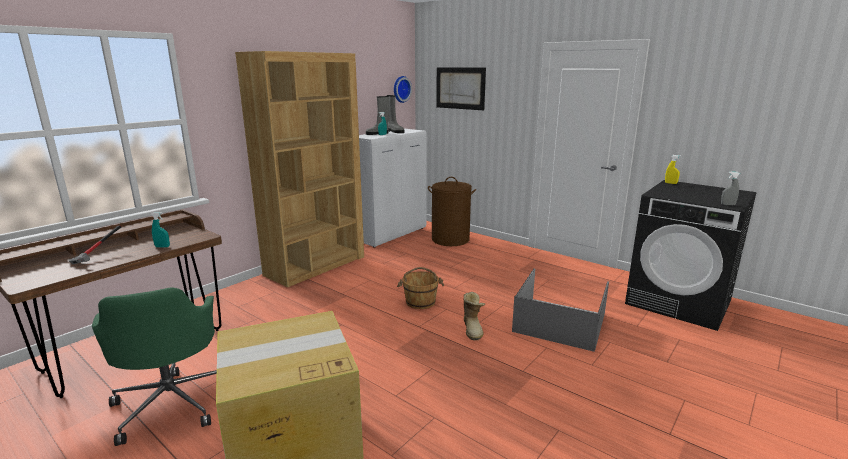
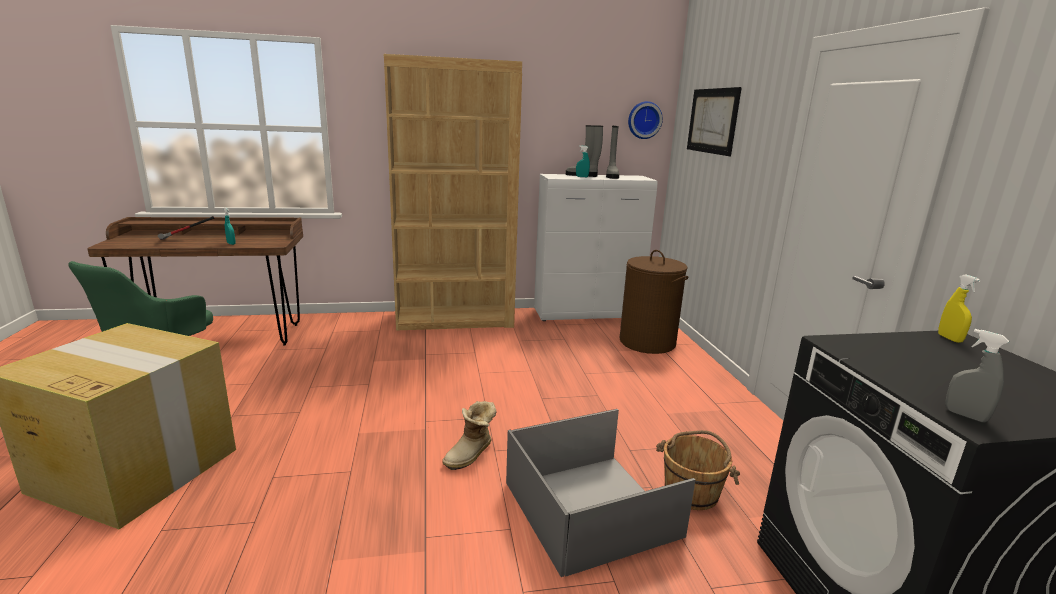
camera: 40 degrees right, 0 degrees up
(420, 301) = (478, 396): brown bucket -> brown bucket (691, 491)

